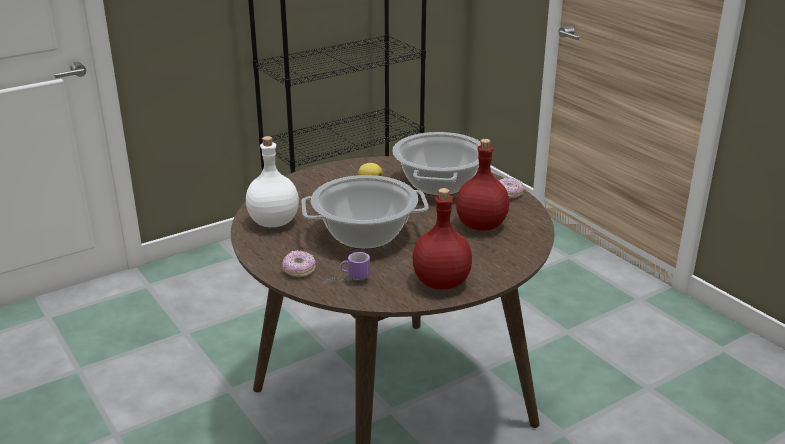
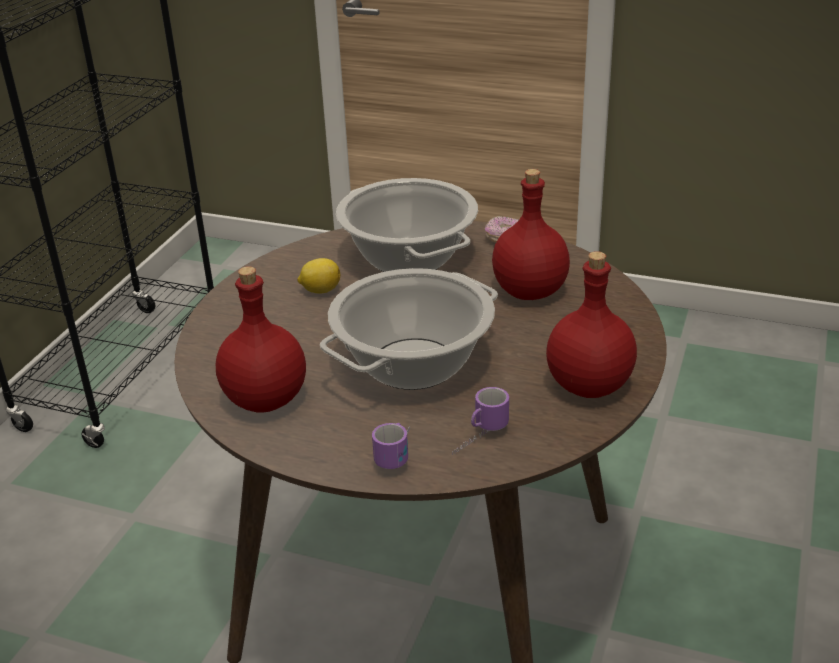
camera: 35 degrees left, 5 degrees up
(272, 222) = (264, 400): white bottle -> red bottle
(299, 270) = (398, 454): donut -> mug

